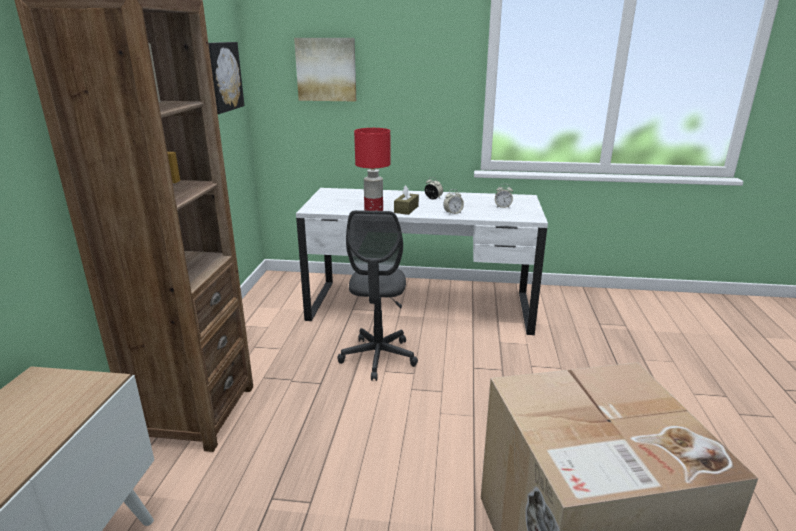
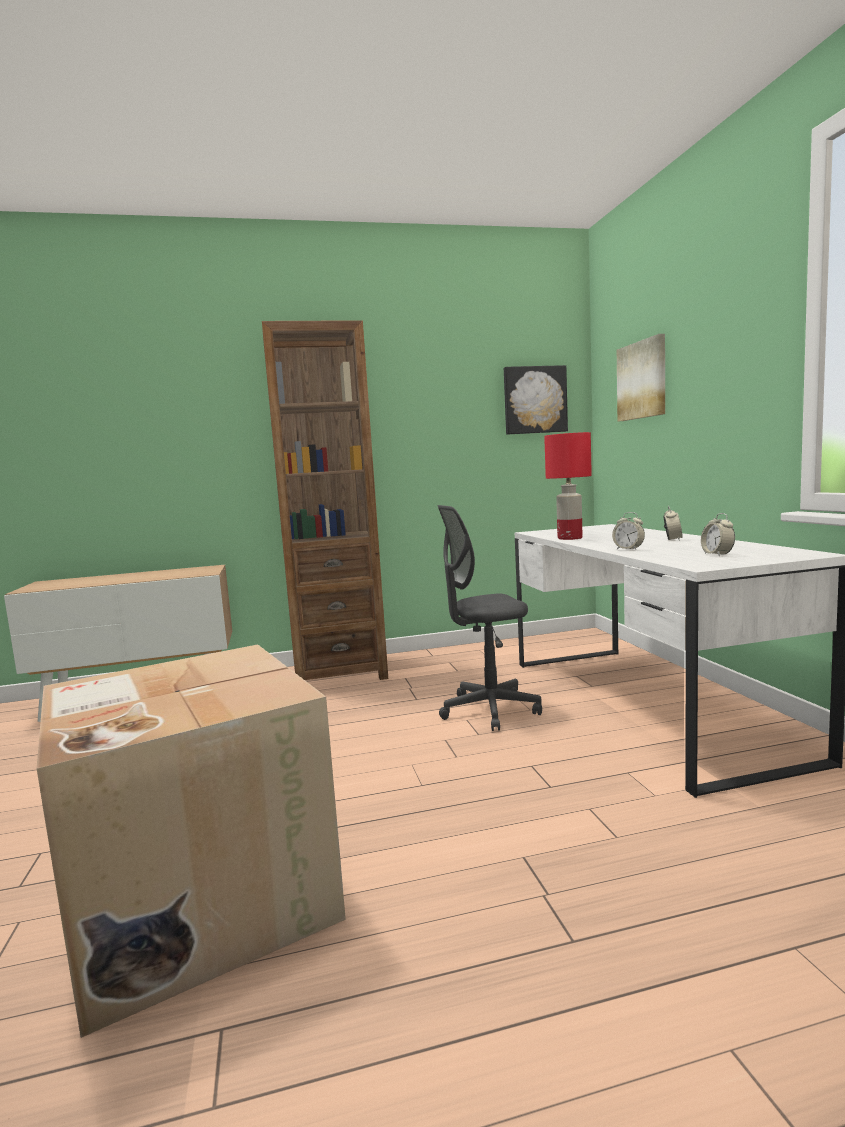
camera: 70 degrees right, 15 degrees down
(406, 209) = (600, 541): brown tissue box -> none

